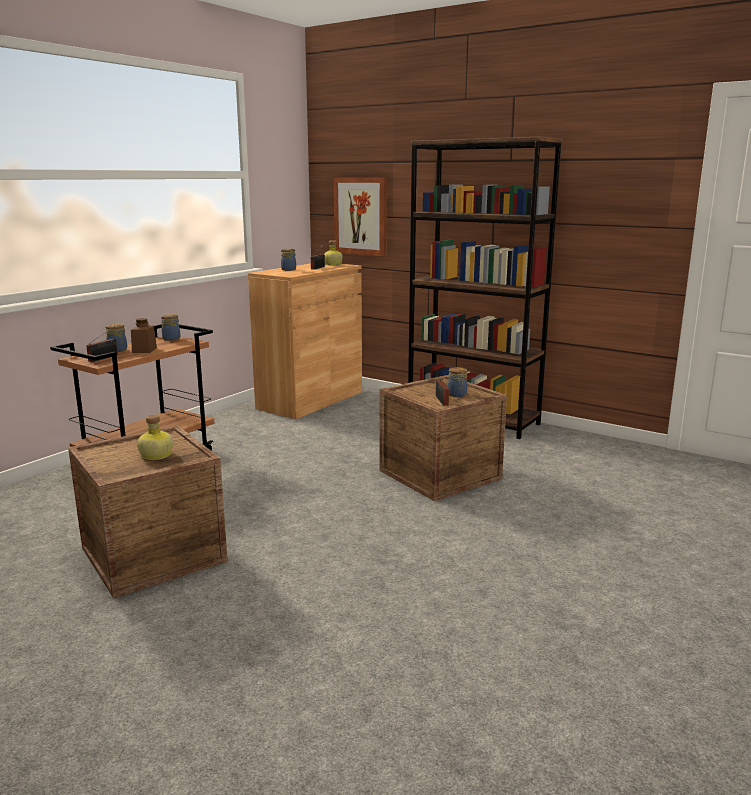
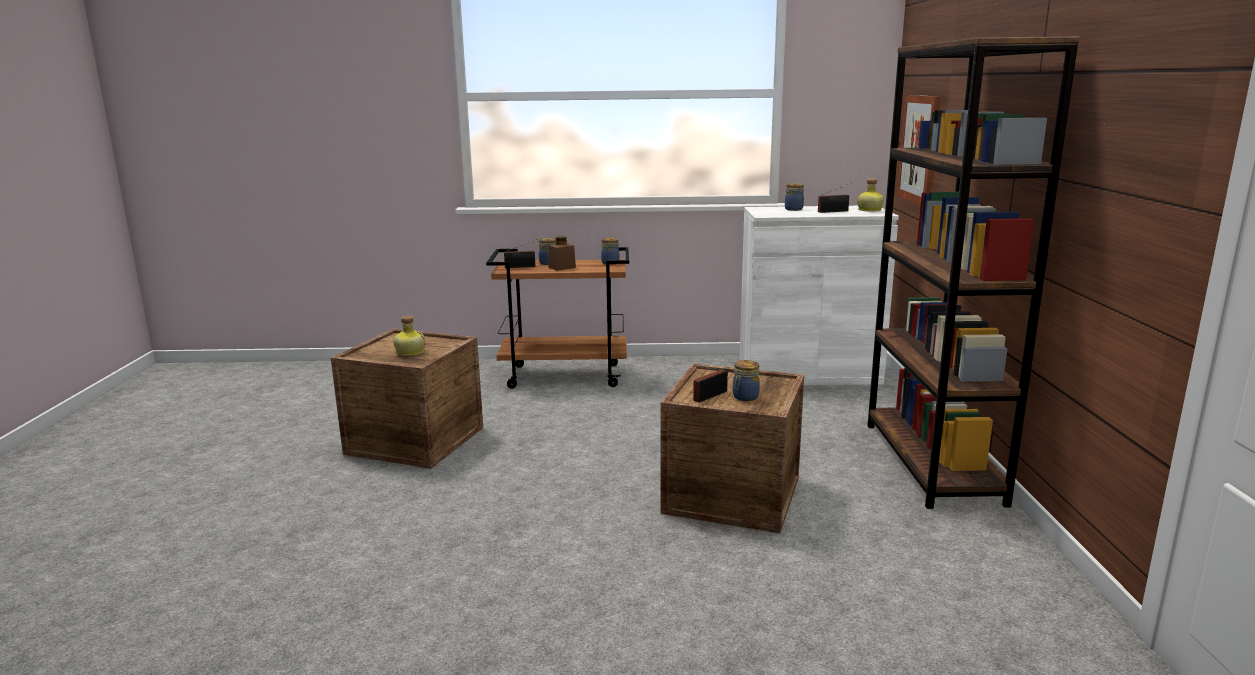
camera: 55 degrees right, 0 degrees up
(310, 400) = (809, 374): brown cabinet -> white cabinet

